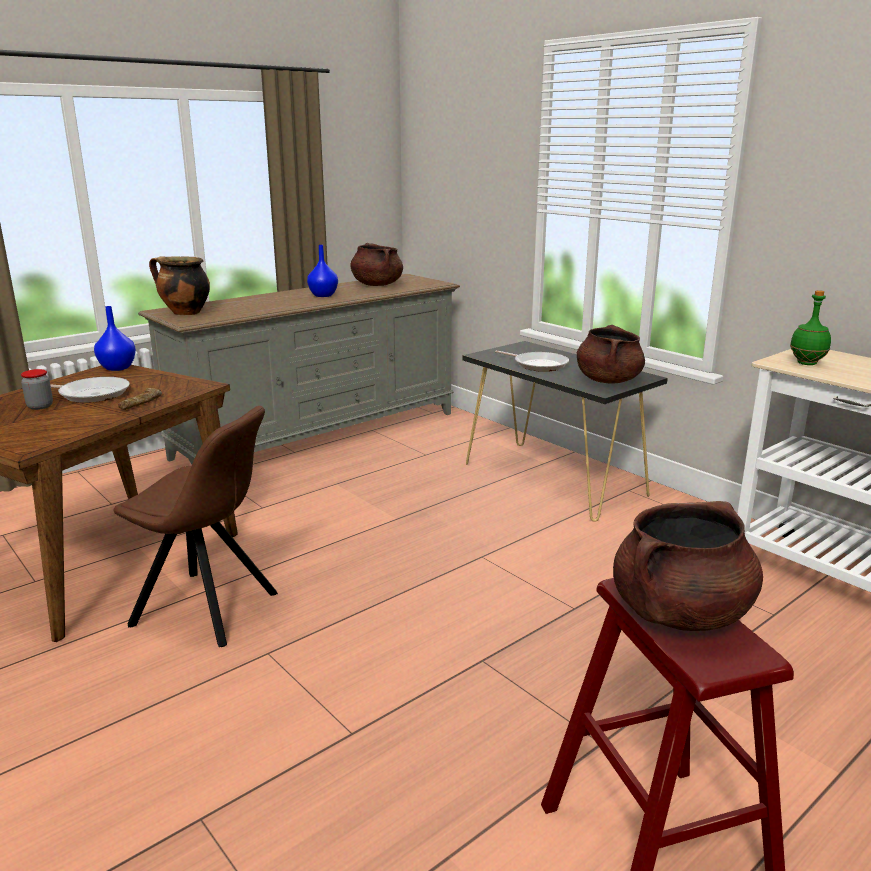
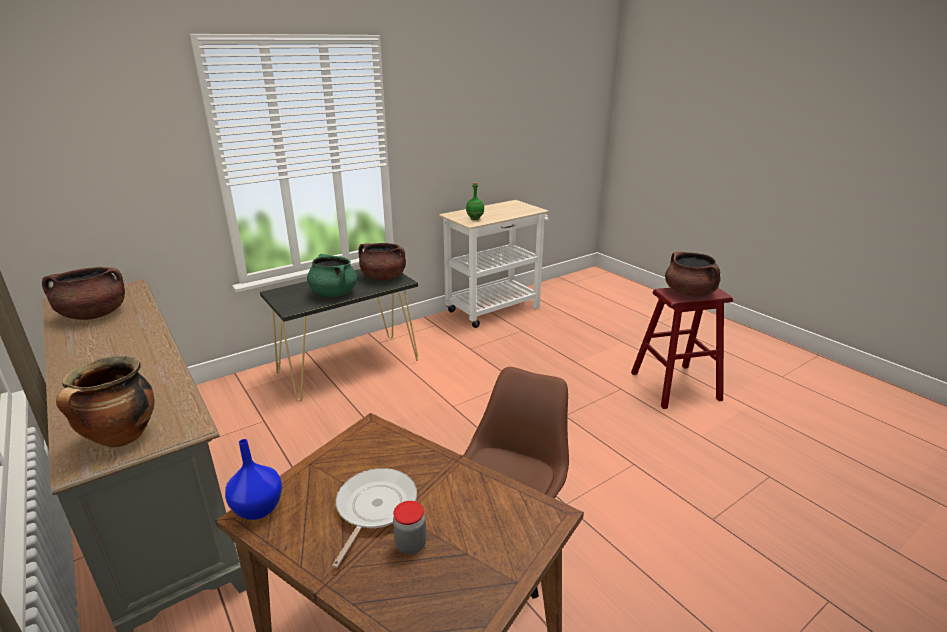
camera: 85 degrees left, 5 degrees up
(142, 403) = (418, 460): bread -> none
(323, 295) = (119, 344): blue vase -> none
(538, 365) = (333, 293): frying pan -> green cooking pot

